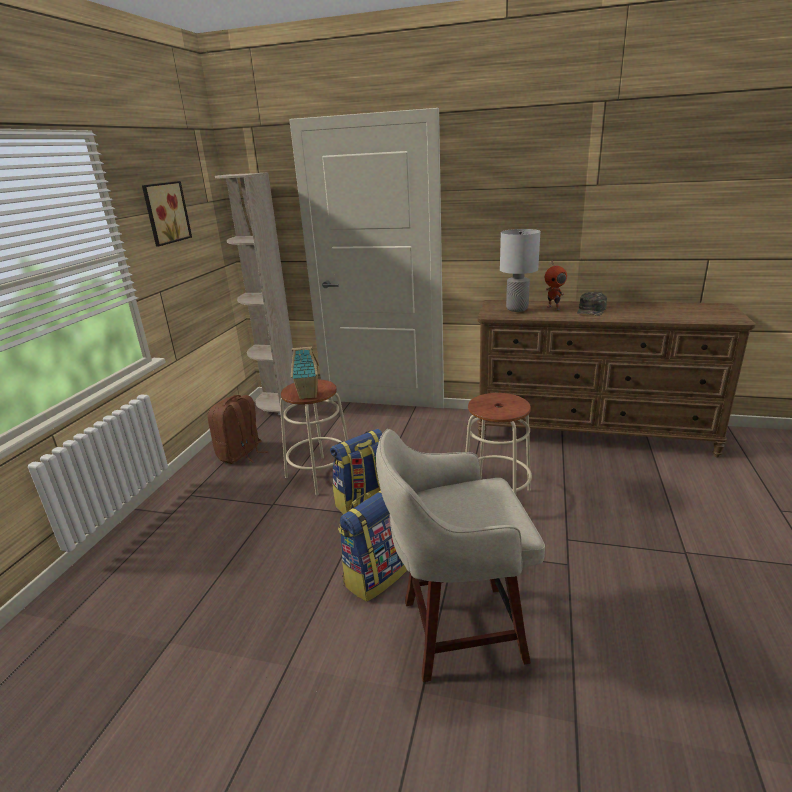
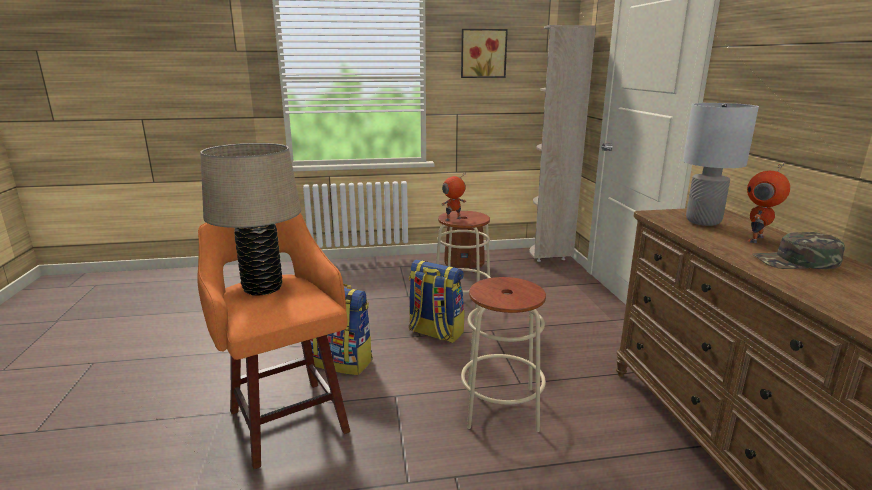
camera: 65 degrees right, 5 degrees down
(309, 395) = (453, 219): toy house -> toy robot
(444, 514) = (262, 288): none -> beige table lamp
(456, 631) = (287, 418): beige stool -> orange stool

